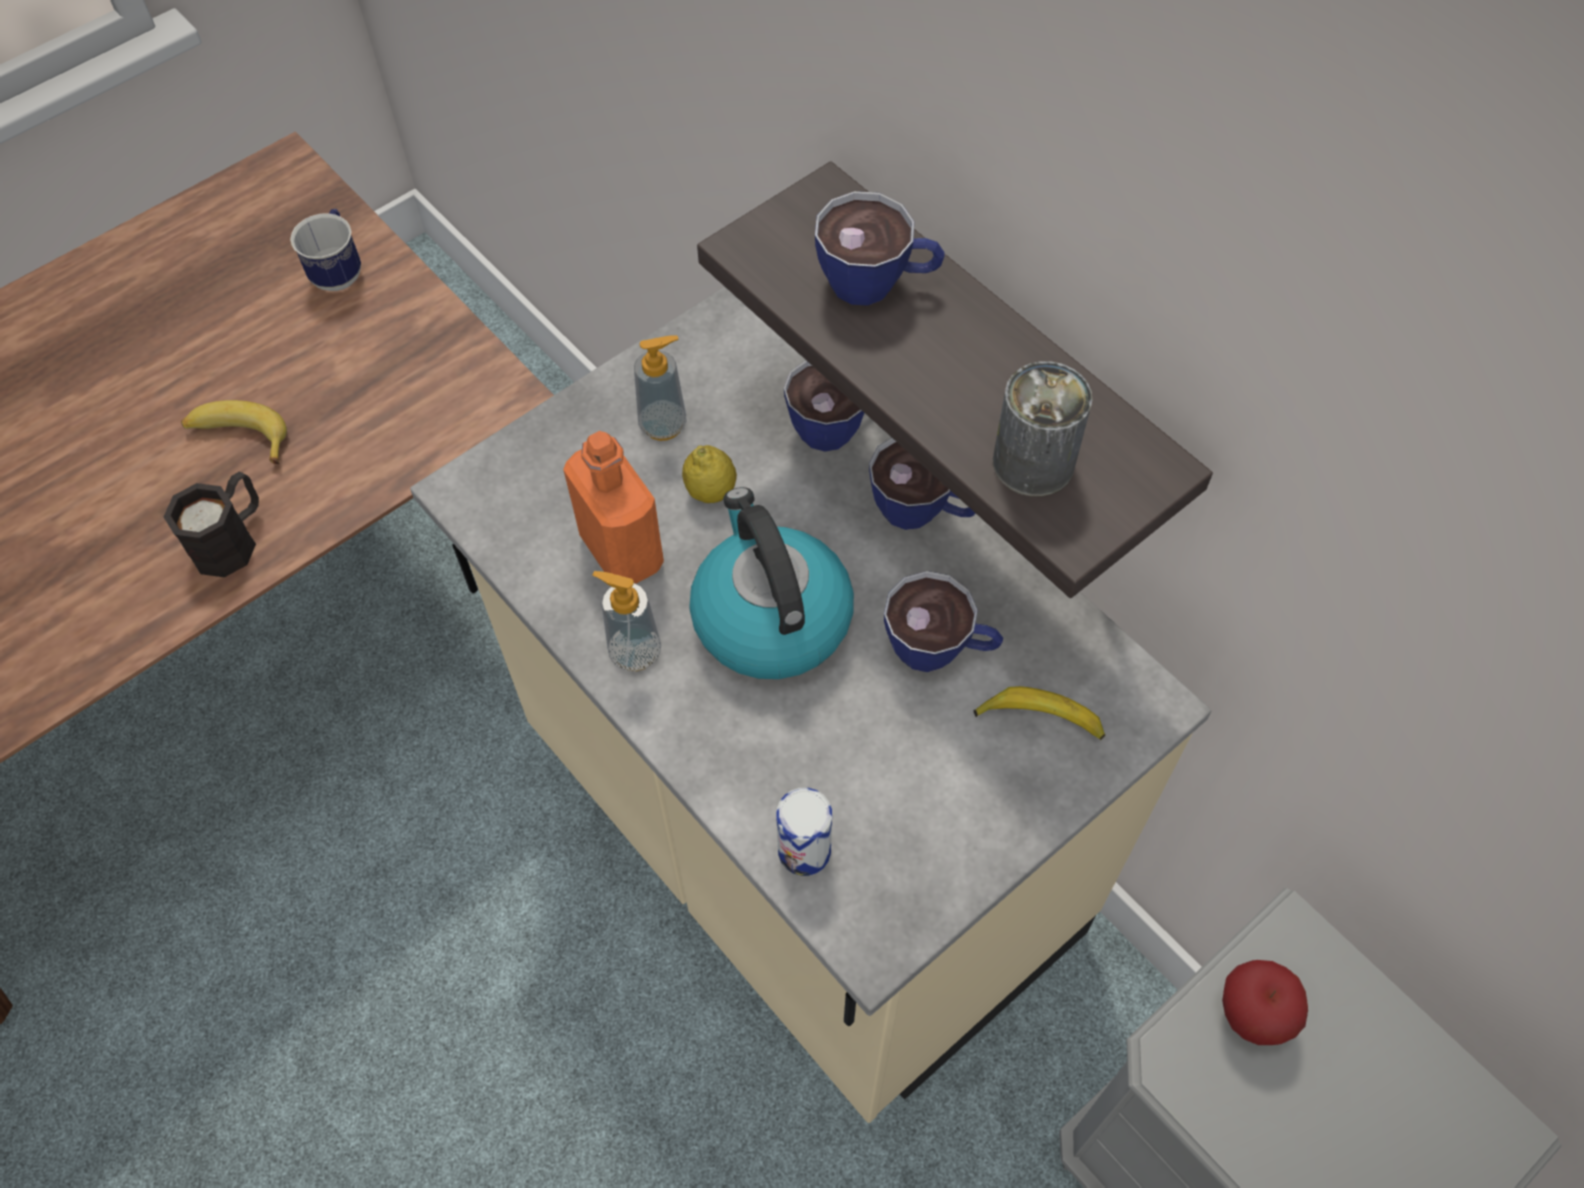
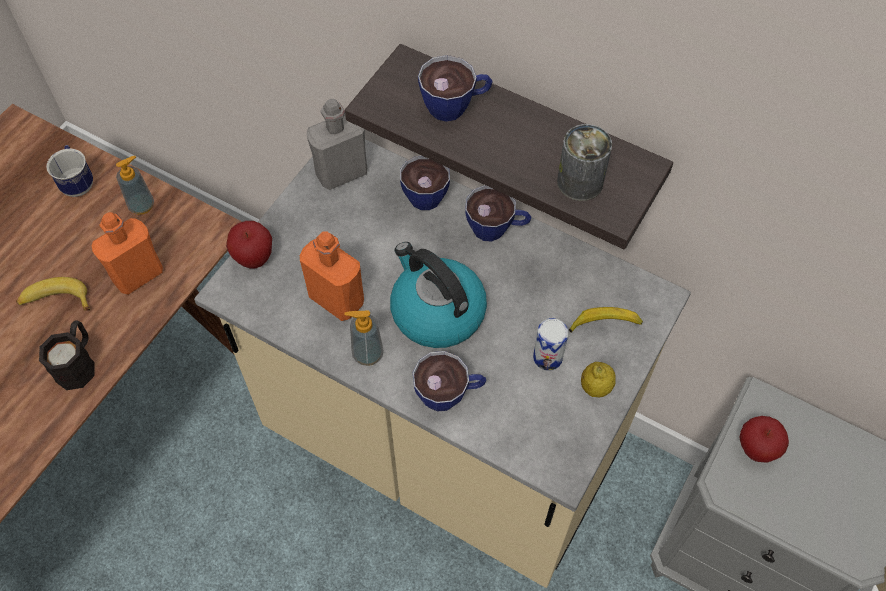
camera: 20 degrees left, 0 degrees up
(369, 433) = (138, 275): none -> orange bottle
(523, 451) = (254, 258): none -> apple
(663, 425) = (330, 220): soap dispenser -> soap dispenser (142, 205)
(710, 356) = (341, 173): none -> grey bottle
(711, 492) = (374, 251): lemon -> lemon (595, 387)
(804, 851) = (507, 434): can -> can (547, 357)
(940, 649) = (536, 301): cup -> cup (449, 394)

